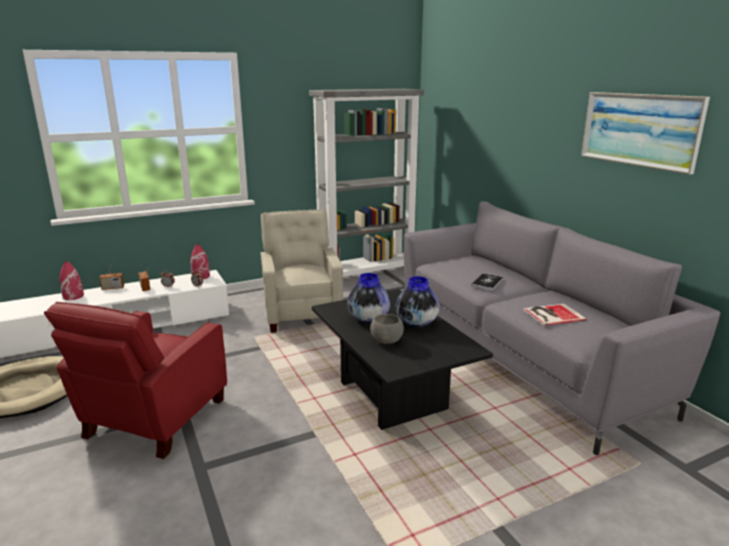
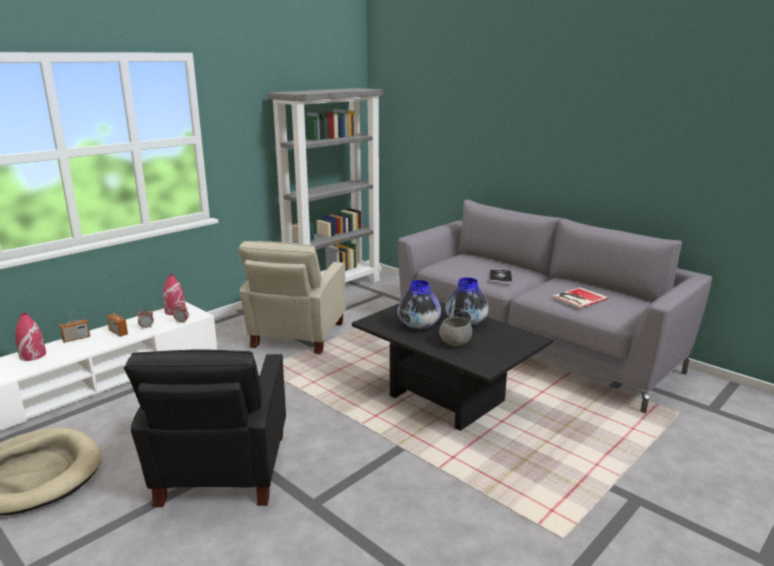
camera: 20 degrees left, 0 degrees up
(152, 420) = (221, 472): red armchair -> black armchair
(302, 313) = (296, 336): beige armchair -> beige armchair turned 135 degrees counterclockwise
(639, 129) = (626, 126): picture -> none

